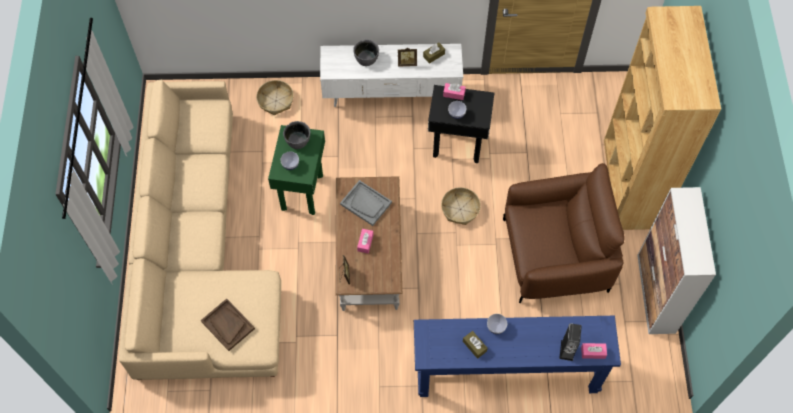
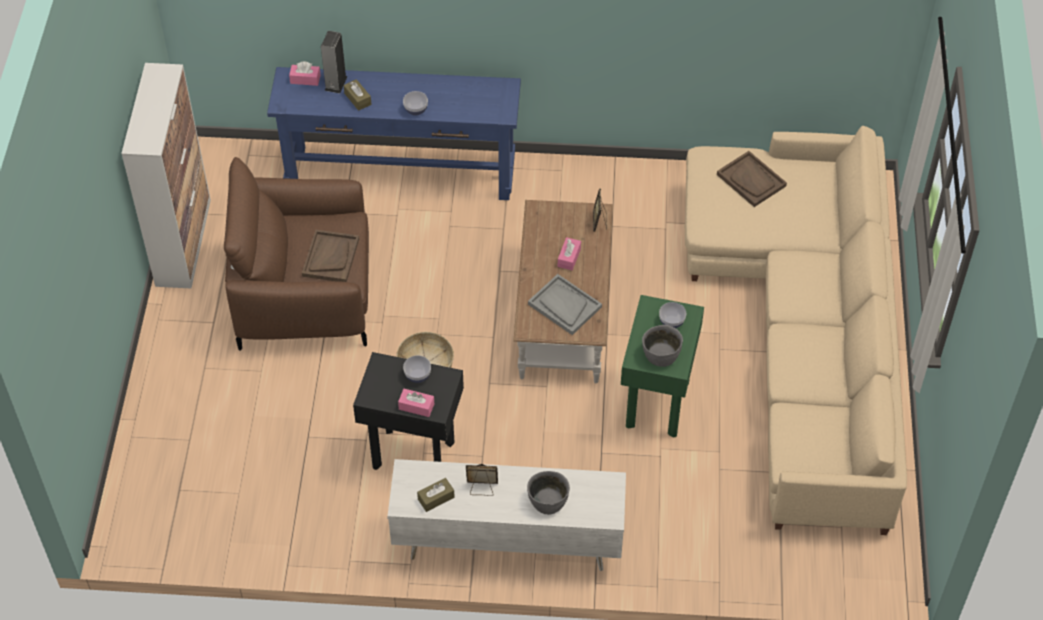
camera: 175 degrees left, 10 degrees down
(276, 101) = (700, 549): basket -> none
(474, 346) = (446, 94): brown tissue box -> brown tissue box (357, 99)
(537, 230) = (330, 257): none -> brown tray
(630, 184) = (167, 380): brown bookcase -> none

